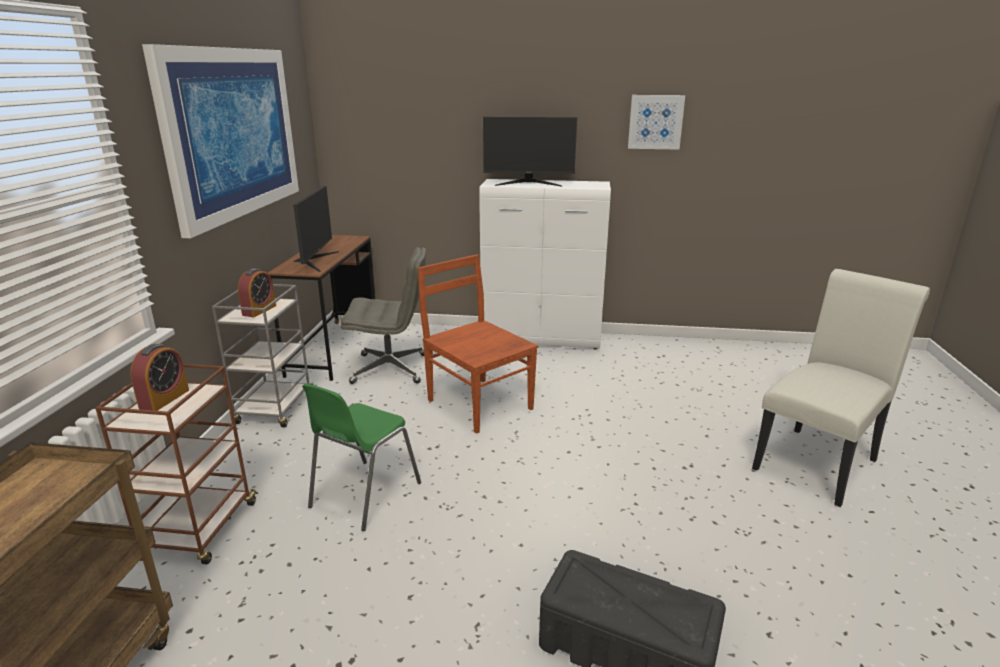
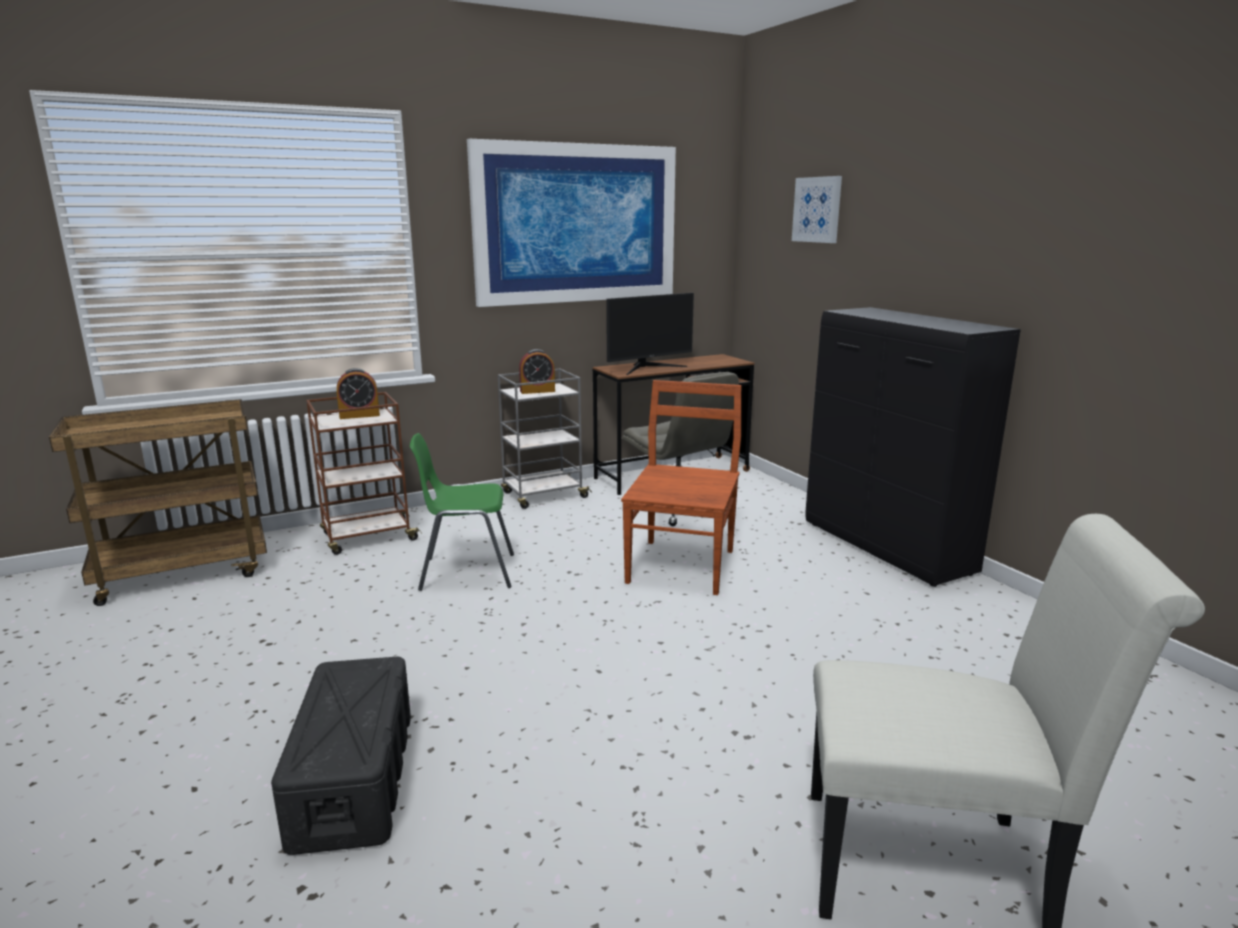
camera: 55 degrees right, 5 degrees down
(528, 183) = (894, 315): monitor -> none
(542, 339) = (887, 548): white cabinet -> black cabinet
(655, 122) = (1106, 233): picture -> picture (817, 209)

